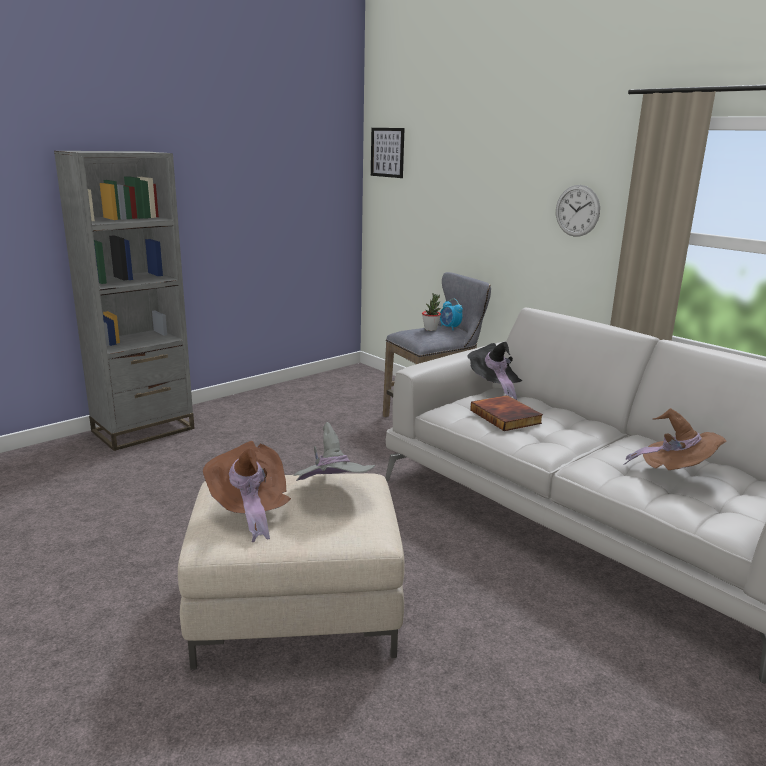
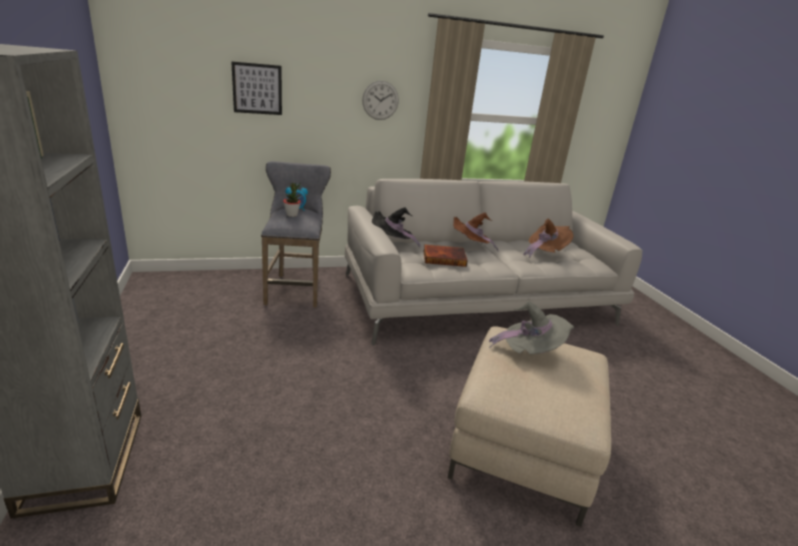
camera: 65 degrees left, 5 degrees up
(249, 511) = (546, 393): brown hat -> brown hat (470, 247)
(387, 152) = (143, 40): picture -> picture (257, 89)

